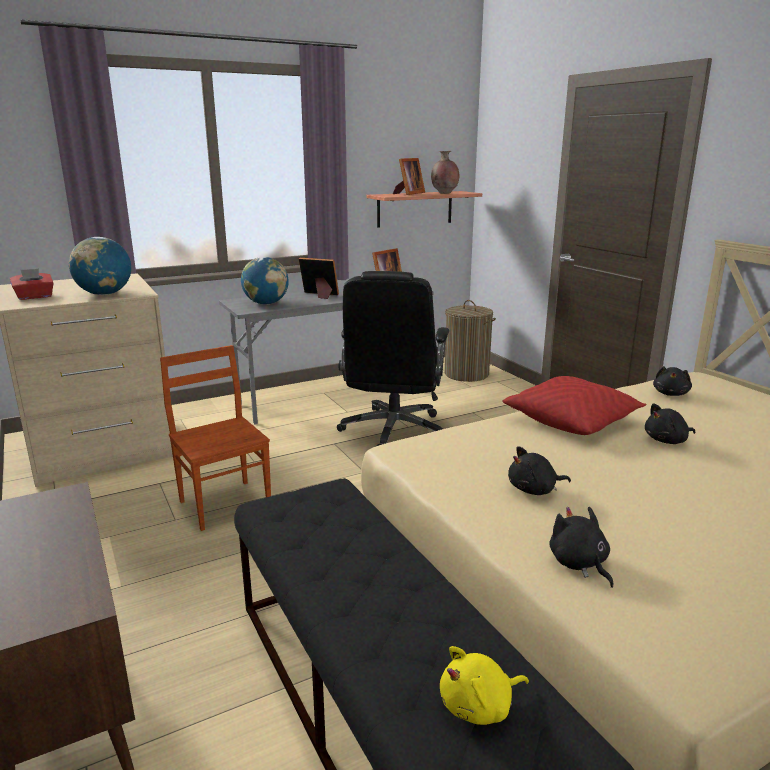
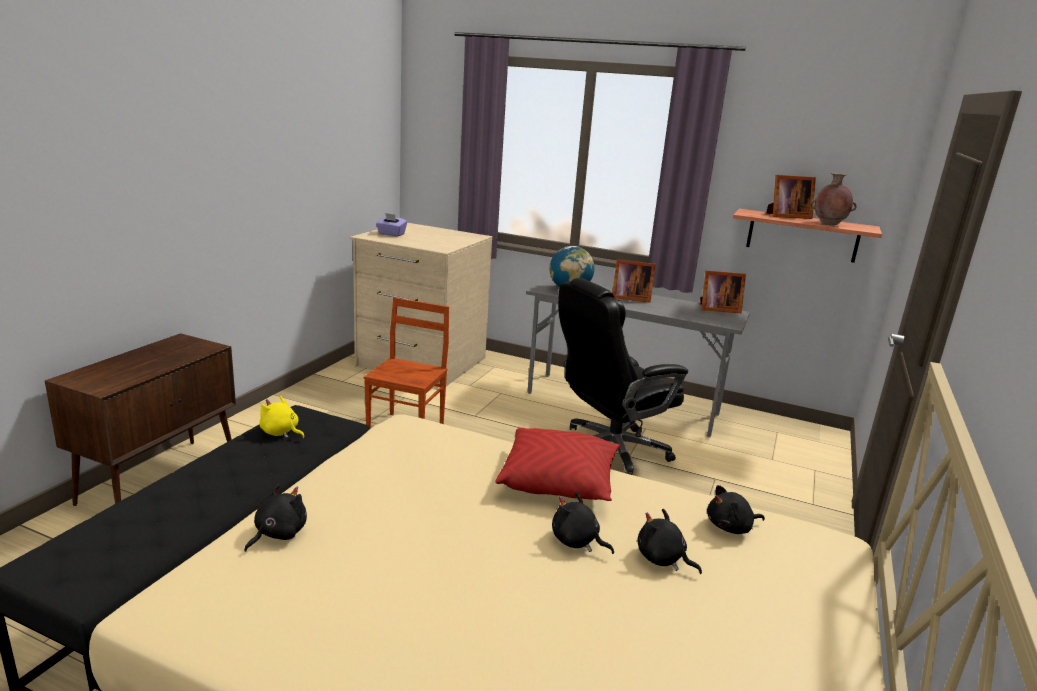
camera: 50 degrees right, 0 degrees up
(34, 297) = (391, 234): red tissue box -> purple tissue box
(105, 294) = (424, 243): globe -> none
(319, 295) = (629, 298): picture frame -> picture frame turned 120 degrees clockwise
(466, 374) = (797, 447): laundry basket -> none
(479, 706) = (118, 546): yellow plush toy -> yellow plush toy (281, 432)
(534, 490) = (386, 491): black plush toy -> black plush toy (662, 559)

